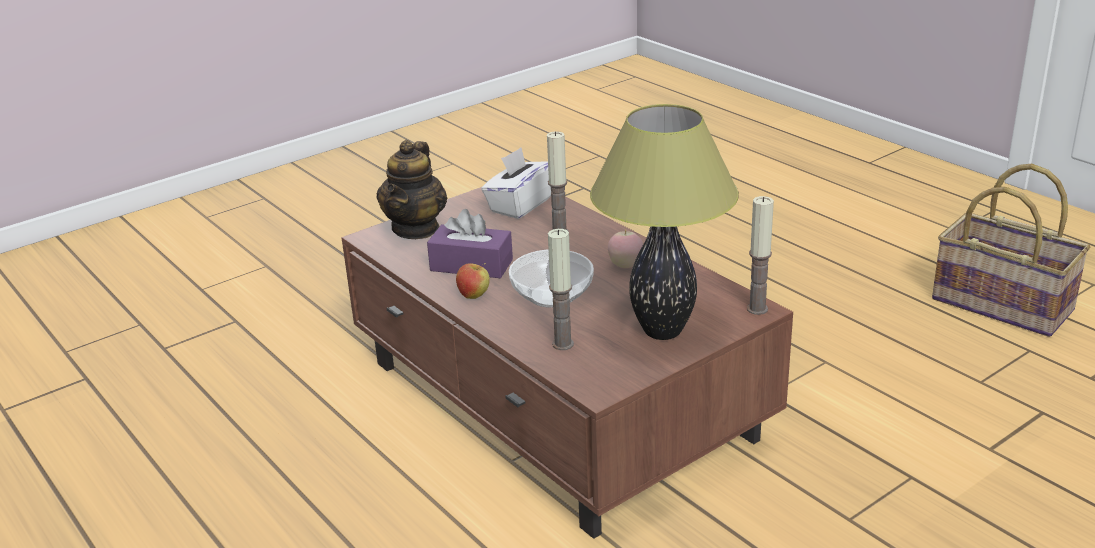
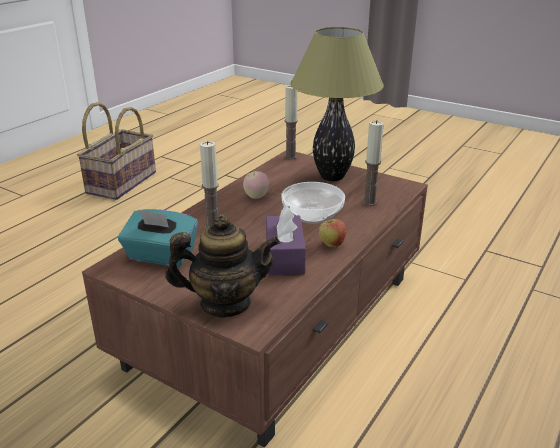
camera: 110 degrees left, 0 degrees up
(520, 205) = (160, 256): white tissue box -> turquoise tissue box

